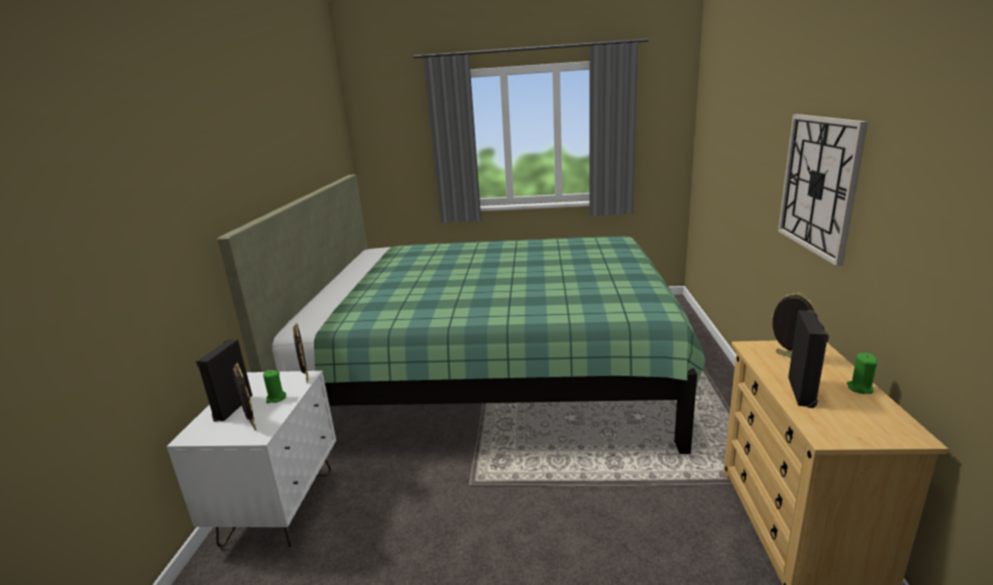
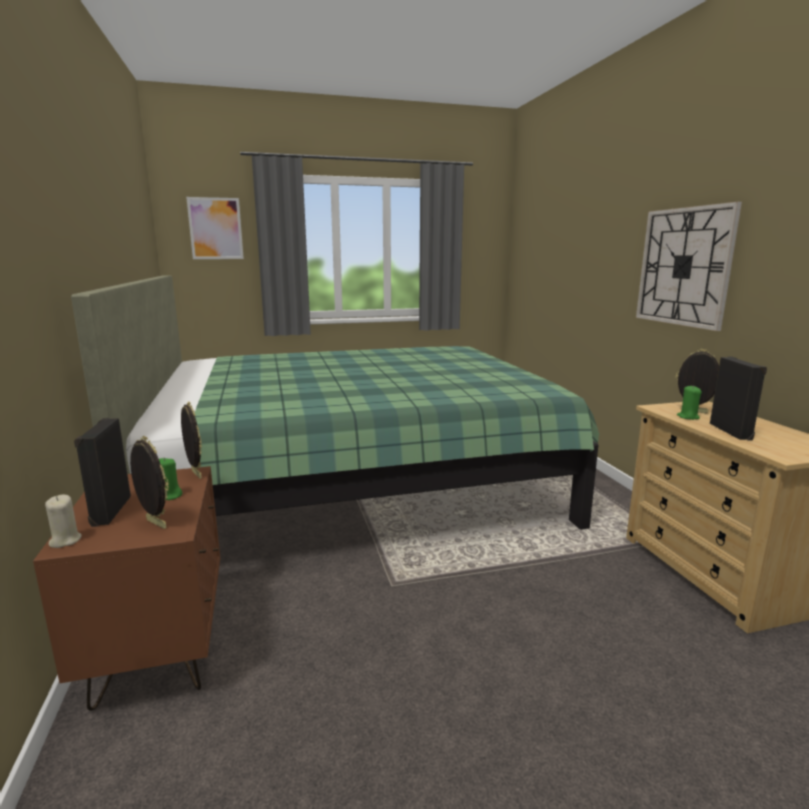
camera: 20 degrees left, 5 degrees down
(192, 431) = (65, 540): none -> beige candle
(279, 507) = (159, 648): white nightstand -> brown nightstand
(397, 126) = (215, 228): none -> picture
(860, 388) = (769, 426): green candle -> green candle (688, 417)

